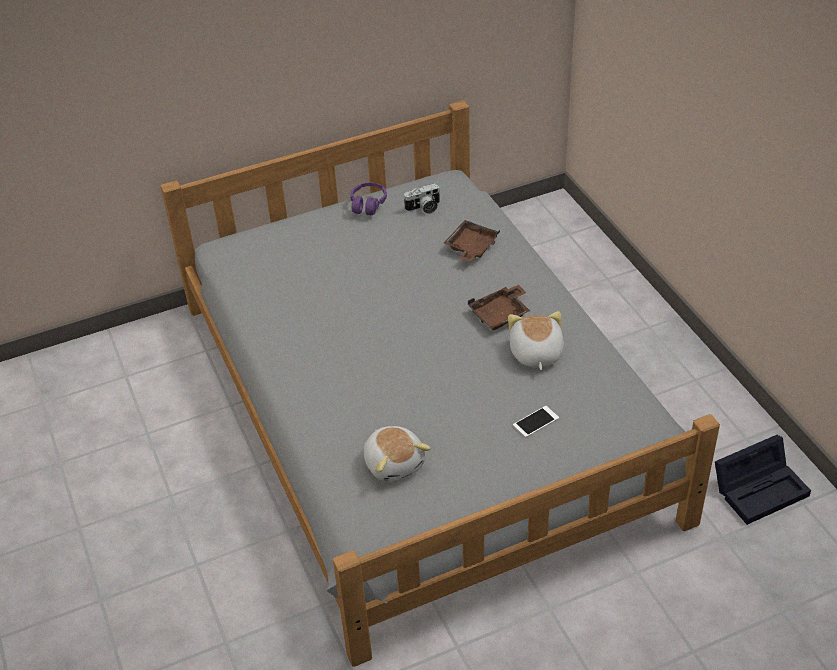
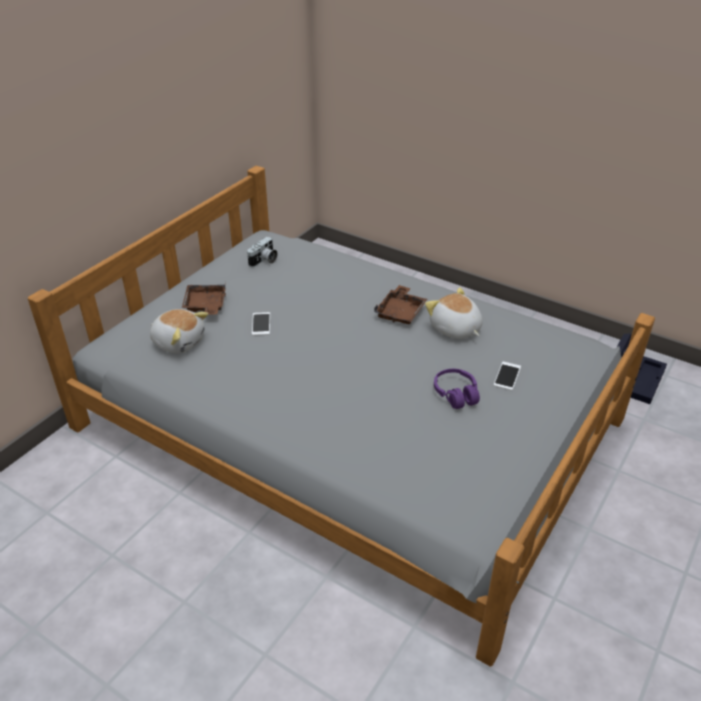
camera: 35 degrees left, 5 degrees down
(363, 276) = (261, 324): none -> phone
(368, 204) = (213, 272): purple headphones -> purple headphones (456, 394)
(394, 463) = (432, 455): plush toy -> plush toy (179, 341)
(471, 247) = (330, 275): brown tray -> brown tray (205, 306)

